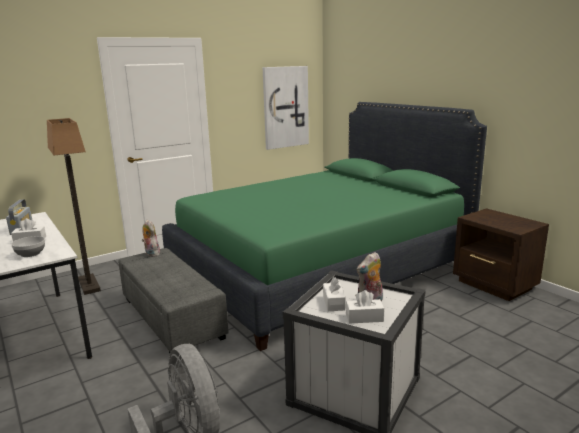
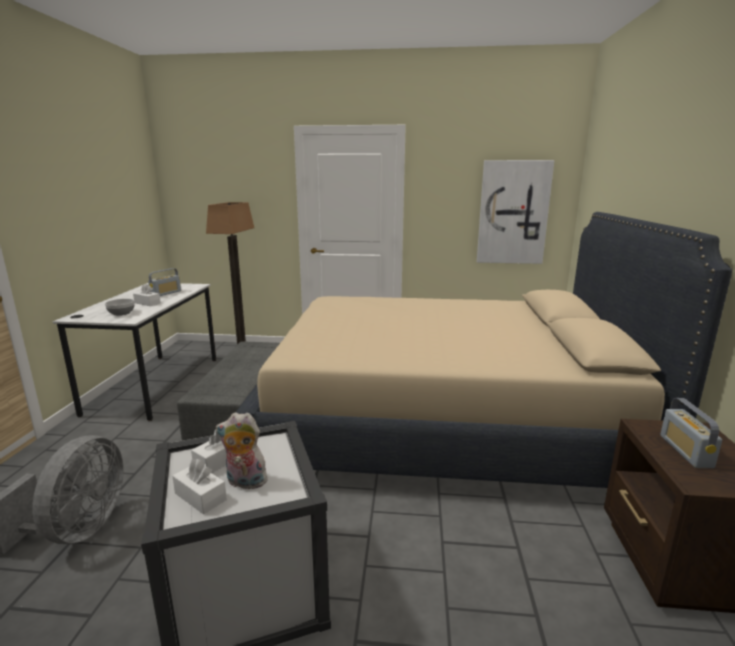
camera: 40 degrees right, 0 degrees up
(151, 254) = (265, 345): plush toy -> none
(320, 269) = (442, 423): green bed -> beige bed
(497, 221) = (685, 451): none -> radio

